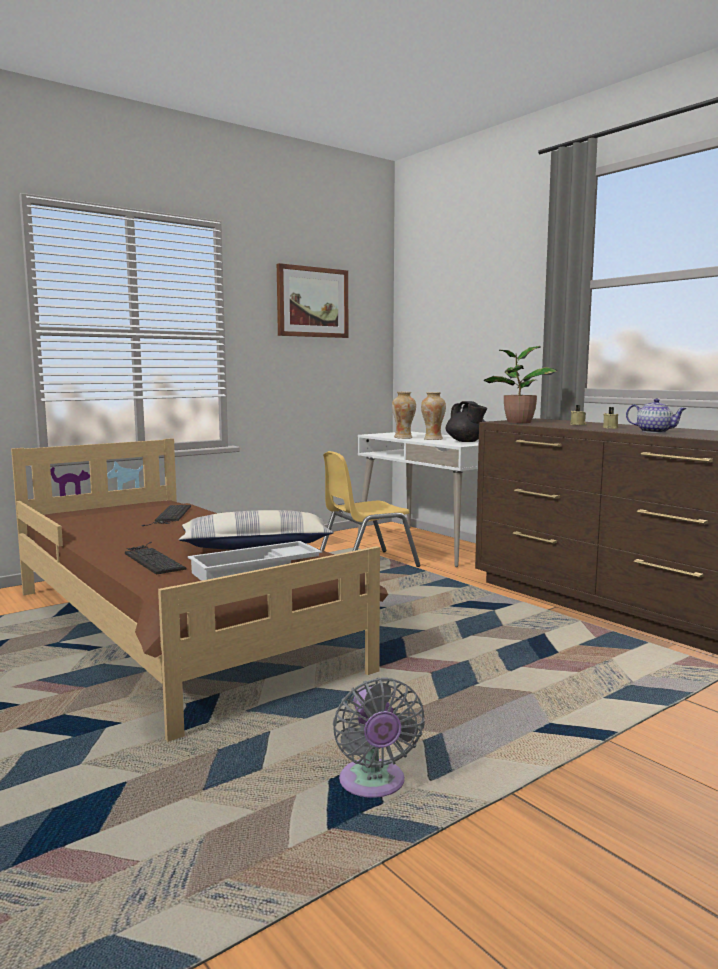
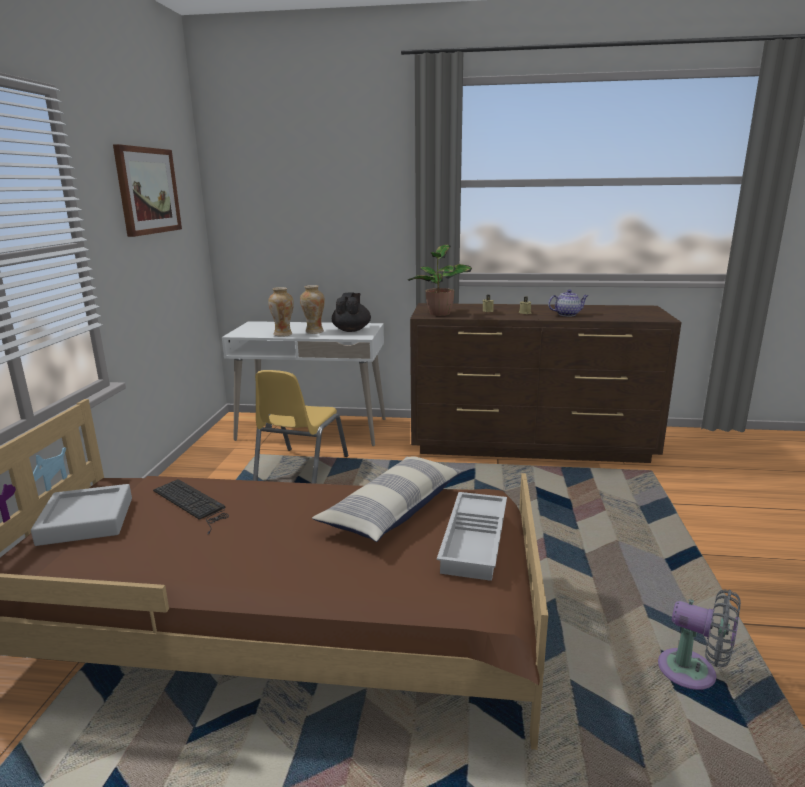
camera: 45 degrees left, 10 degrees up
(114, 509) = (86, 521): none -> grey tray
(152, 558) = (354, 575): keyboard -> none
(466, 441) = (351, 330): black teapot -> black teapot turned 105 degrees counterclockwise

